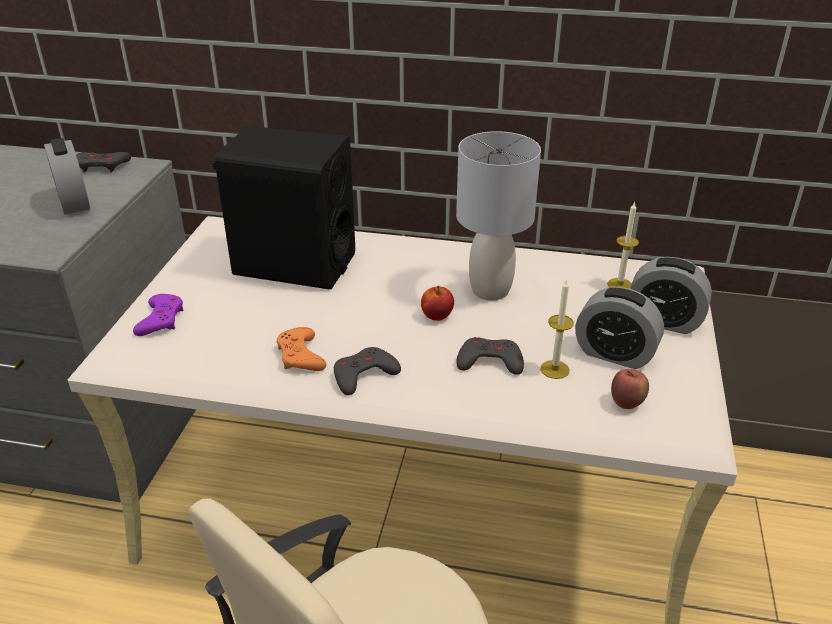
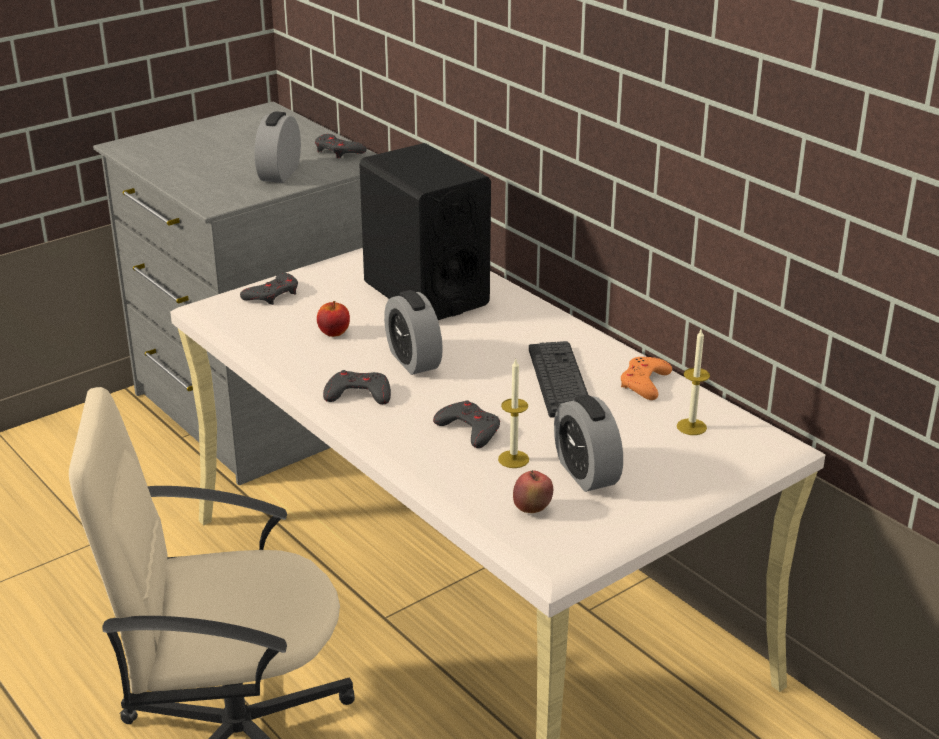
camera: 40 degrees right, 5 degrees down
(161, 319) = (272, 294): purple game controller -> grey game controller
(300, 355) = (333, 361): orange game controller -> orange game controller (644, 383)
(437, 316) = (480, 379): apple -> apple (334, 333)
(491, 290) = (559, 380): grey table lamp -> keyboard
(663, 321) = (680, 472): alarm clock -> alarm clock (413, 360)

